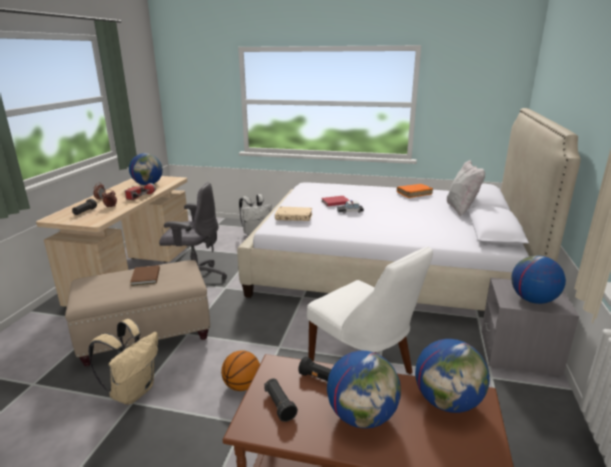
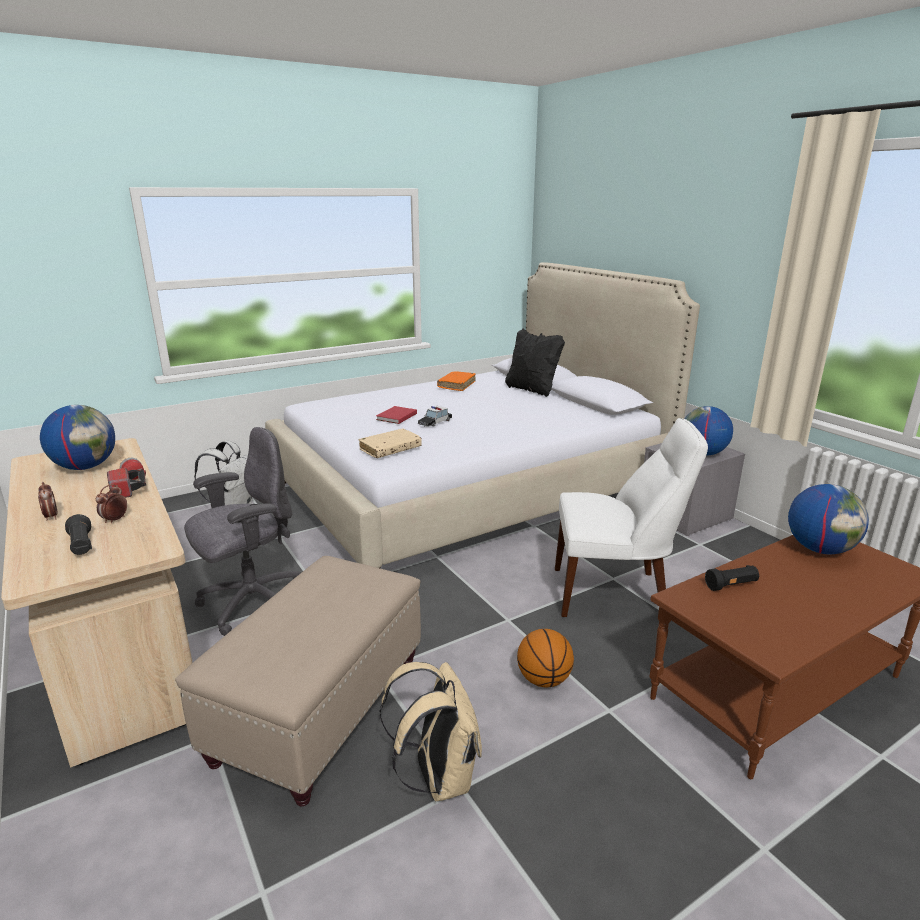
camera: 45 degrees left, 0 degrees up
(145, 277) = (310, 606): brown book -> none
(279, 405) = (754, 624): black flashlight -> none
(362, 416) = (807, 592): globe -> none
(461, 210) = (532, 390): white pillow -> black pillow

